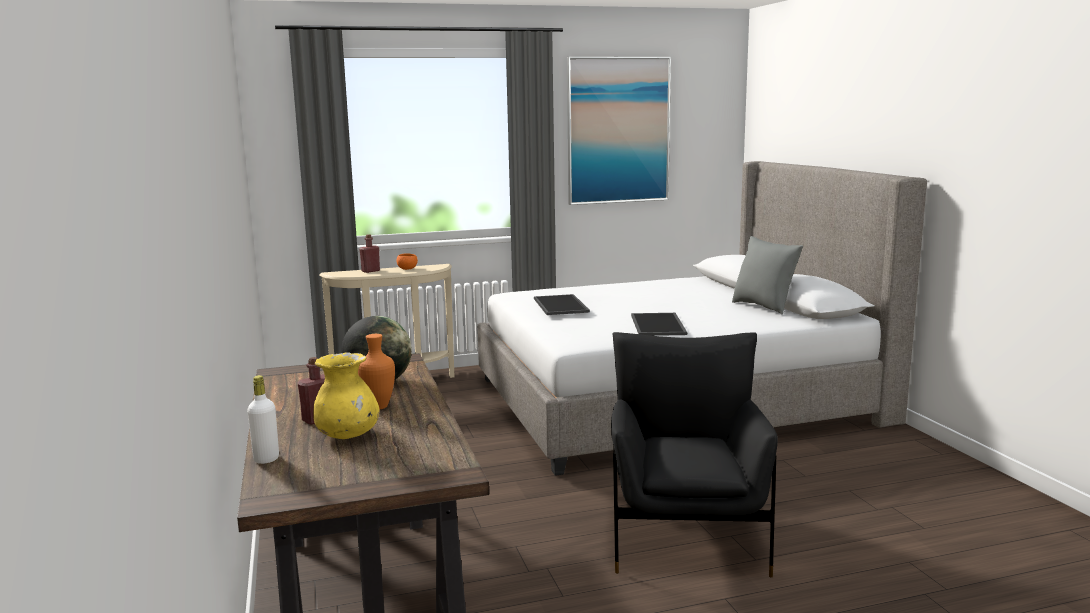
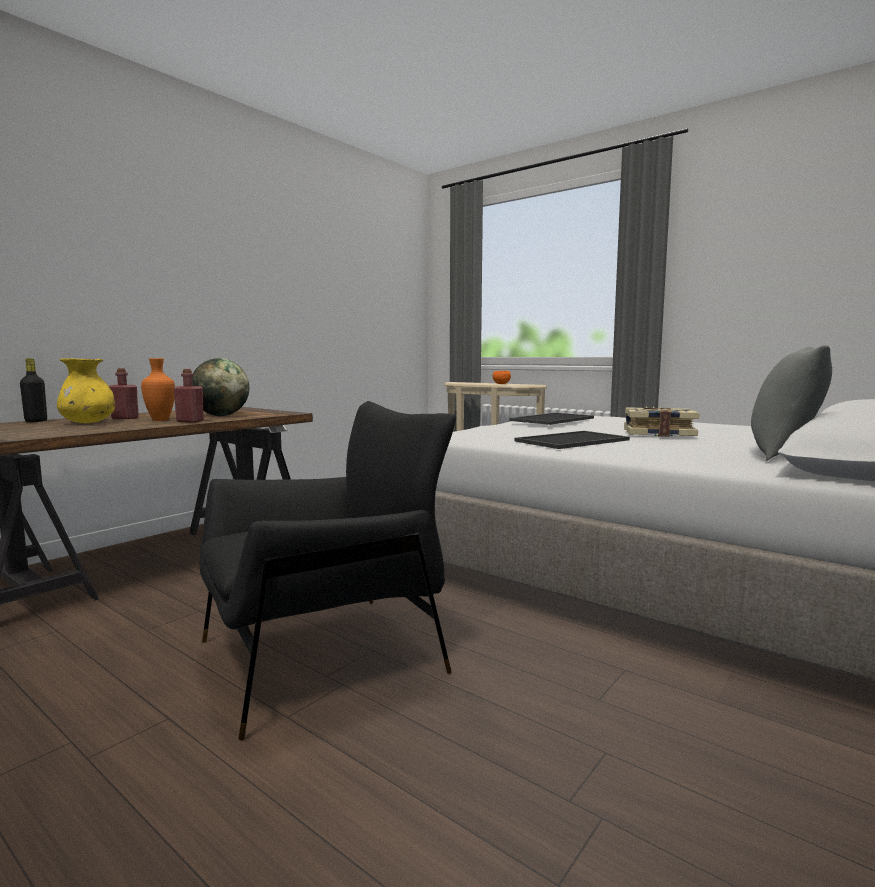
camera: 55 degrees right, 5 degrees down
(266, 459) = (36, 421): white bottle -> black bottle
(370, 271) = (476, 383): red bottle -> red bottle (190, 421)
(618, 130) = (766, 242): picture -> none
(663, 304) = (658, 433): none -> book

